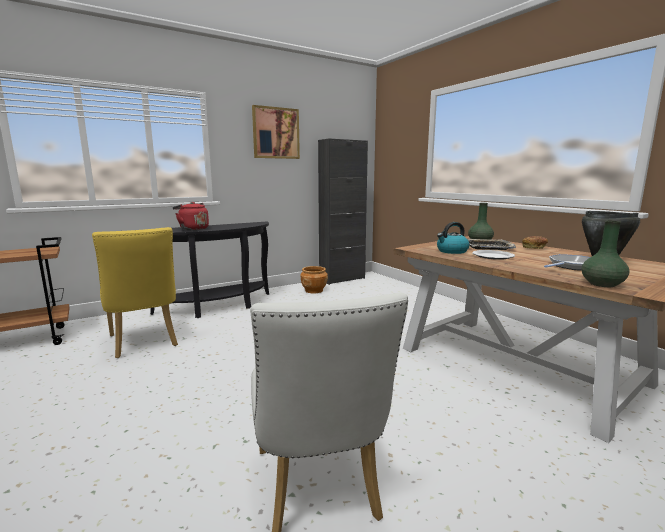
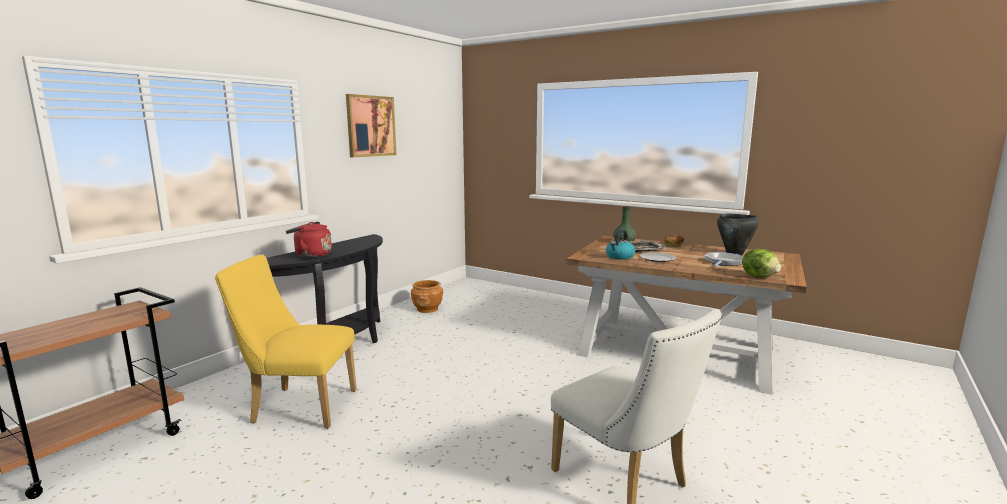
camera: 25 degrees left, 0 degrees up
(144, 343) = (297, 406): yellow chair -> yellow chair turned 150 degrees clockwise
(342, 279) = (444, 290): black cabinet -> none
(602, 284) = (759, 277): green vase -> lettuce

